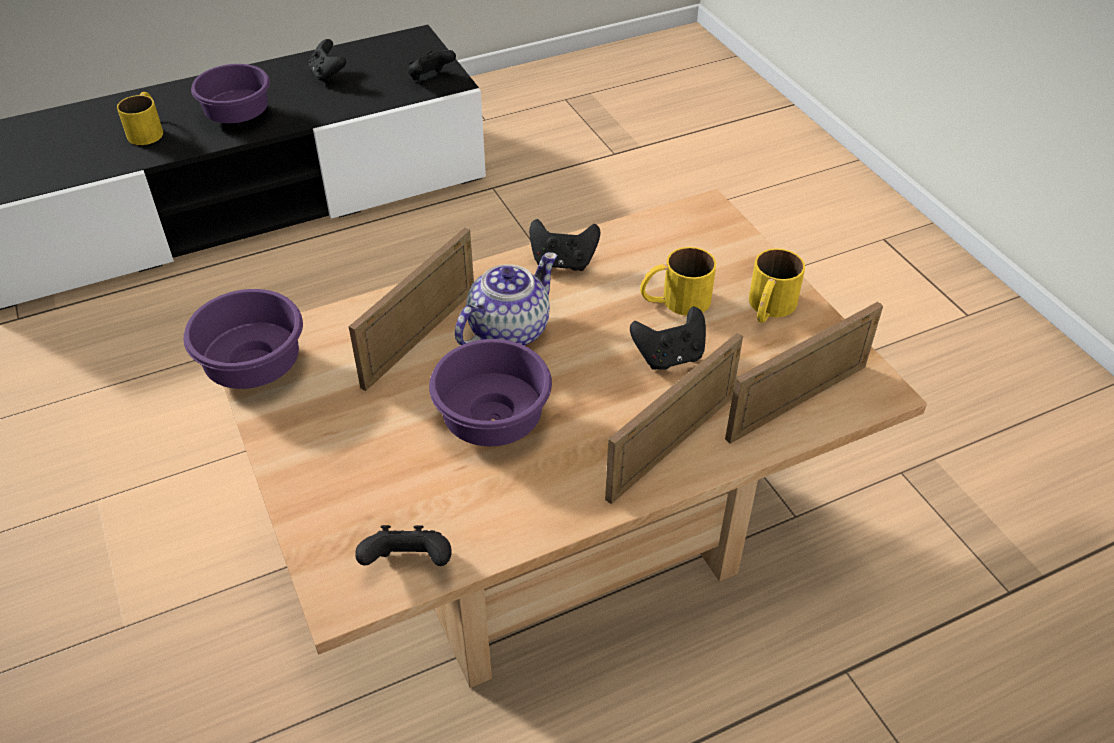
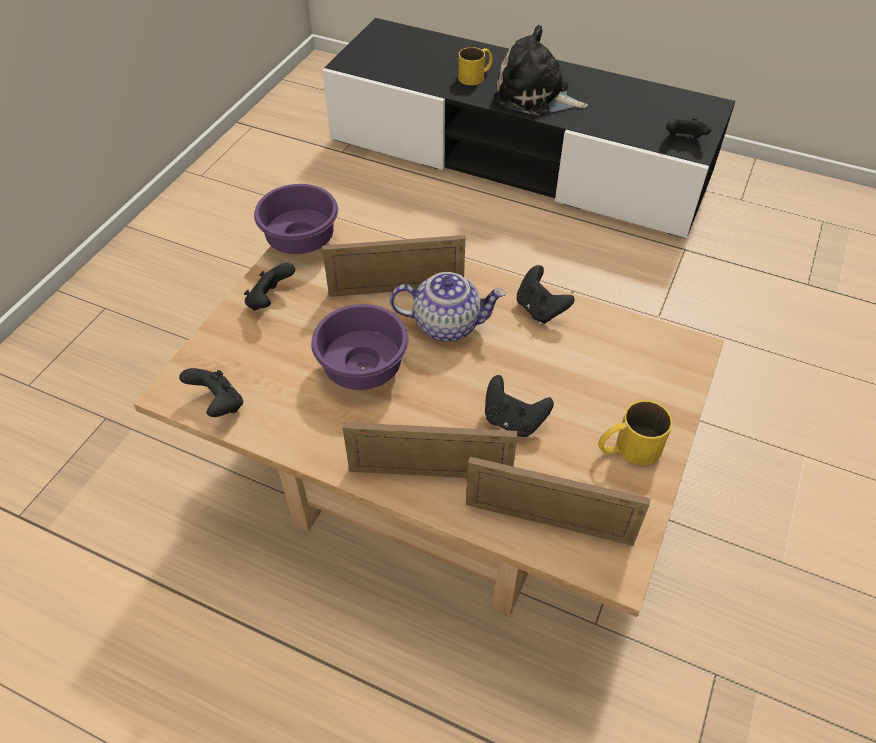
camera: 50 degrees right, 5 degrees up
(240, 115) = (535, 96): purple bowl -> plush toy
(328, 75) = (620, 100): black game controller -> black game controller (270, 301)
(674, 300) = (572, 389): yellow mug -> none

